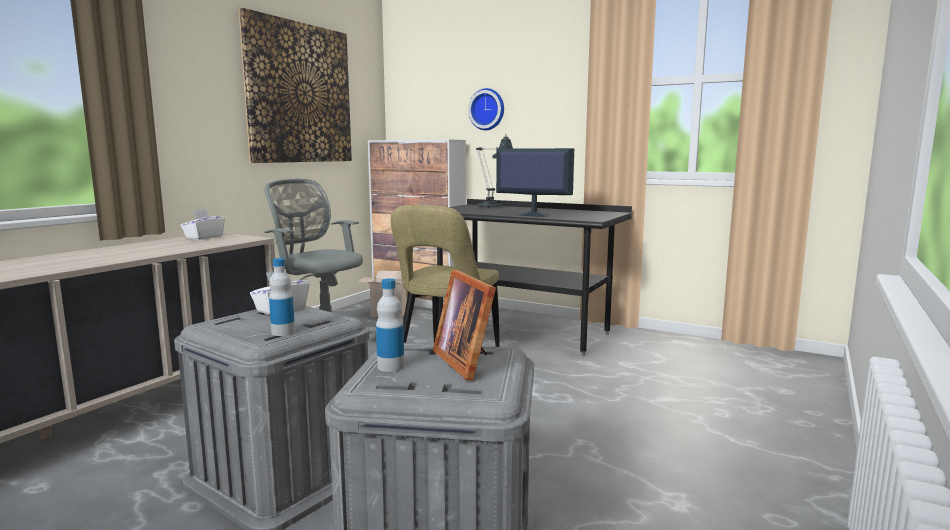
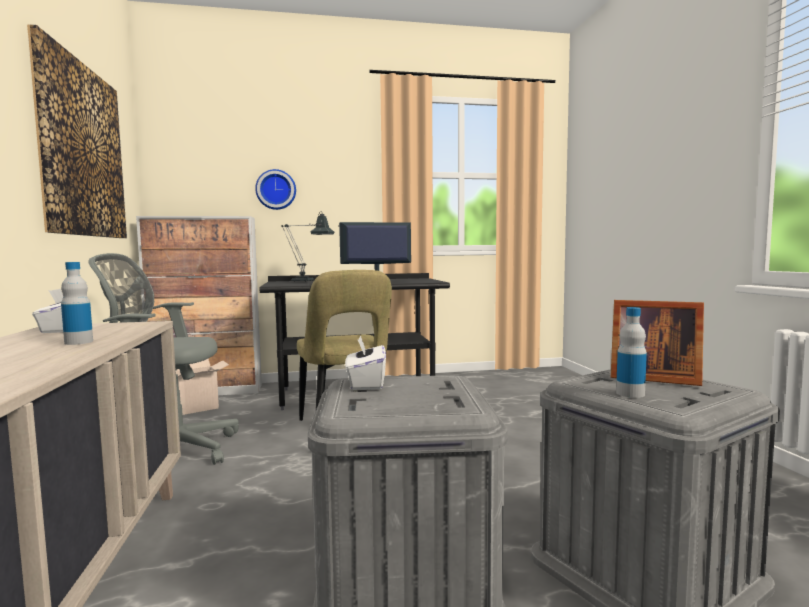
camera: 40 degrees left, 5 degrees down
(283, 332) = (453, 397): bottle -> bottle (79, 342)

